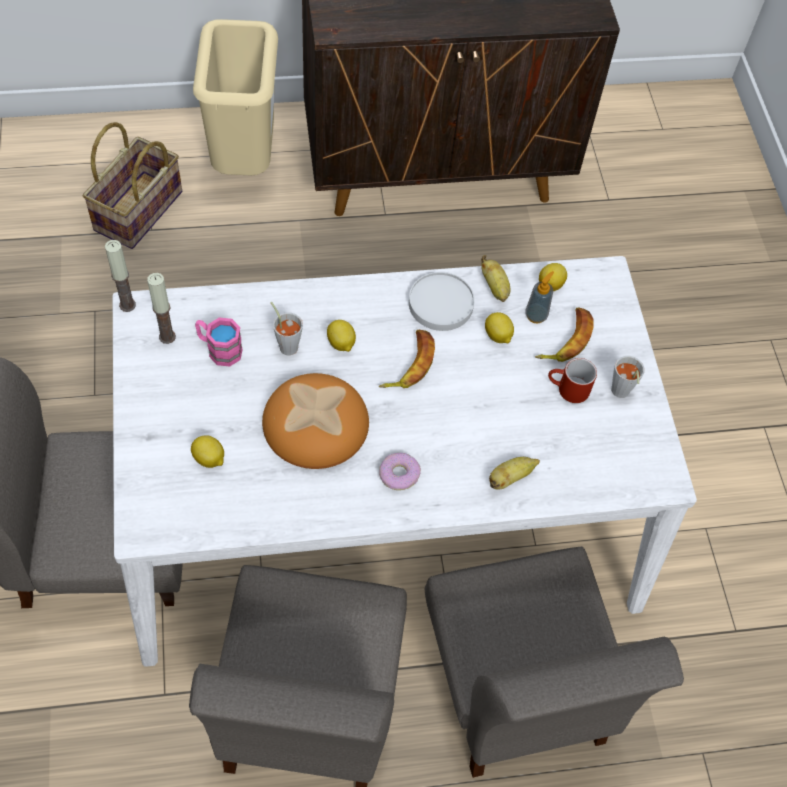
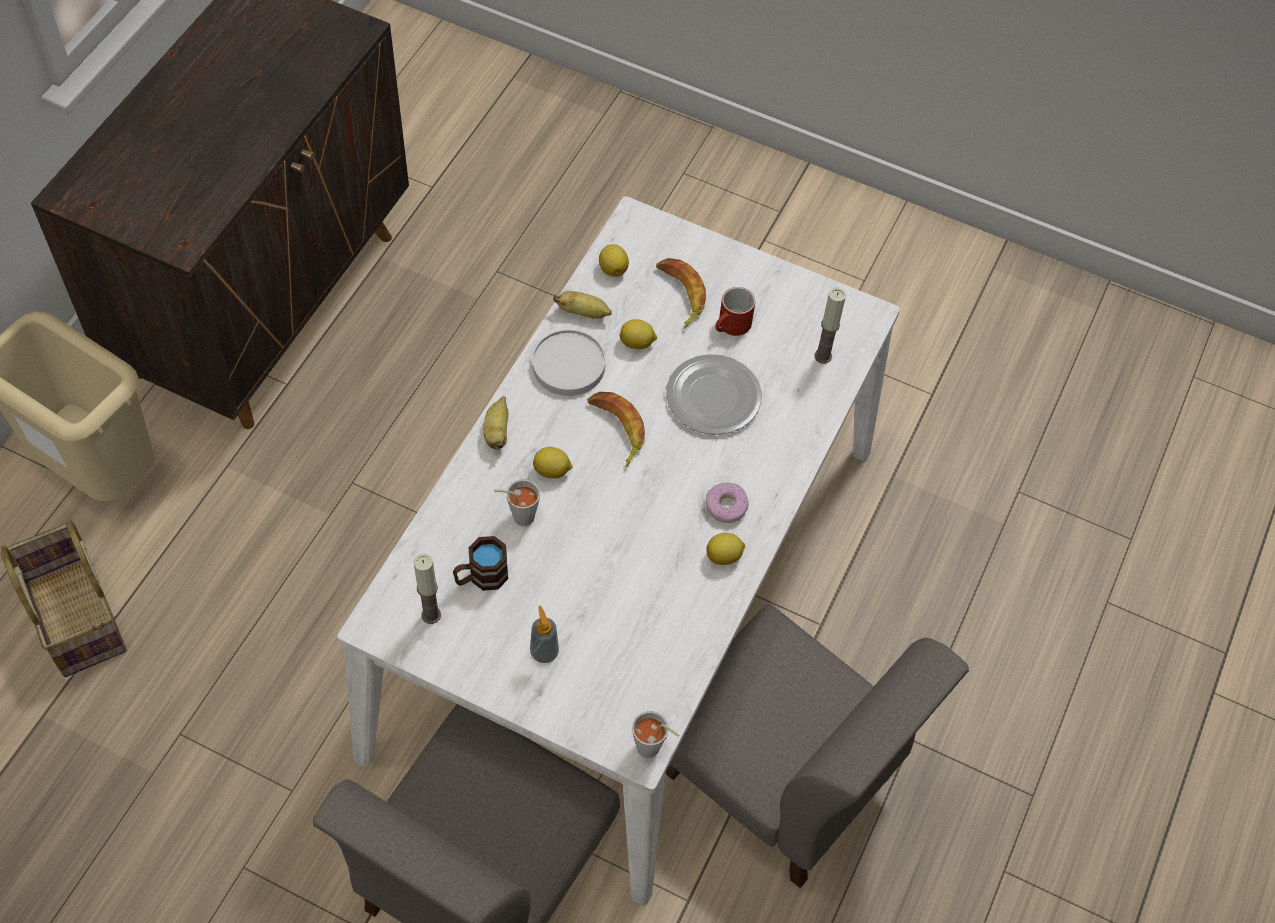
camera: 55 degrees left, 0 degrees up
(127, 305) = (363, 631): candle -> candle (823, 356)
(209, 459) = (601, 652): lemon -> lemon (724, 556)
(219, 349) = (481, 577): pink mug -> brown mug
(316, 424) = (627, 541): bread -> none
(493, 412) = (713, 396): none -> plate
(510, 478) = (788, 424): banana -> banana (497, 432)
(516, 686) = (873, 592): grey chair -> none
(536, 315) = (637, 301): soap dispenser -> soap dispenser (544, 652)
(620, 394) = (763, 292): grey cup -> grey cup (652, 750)

